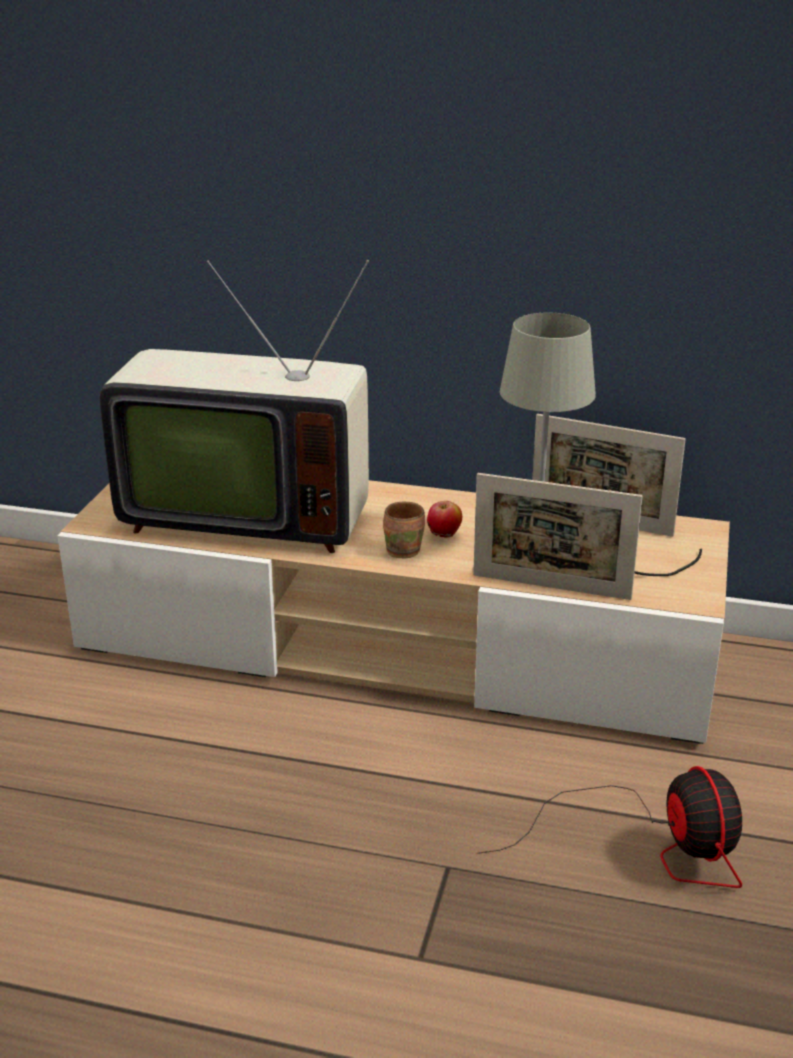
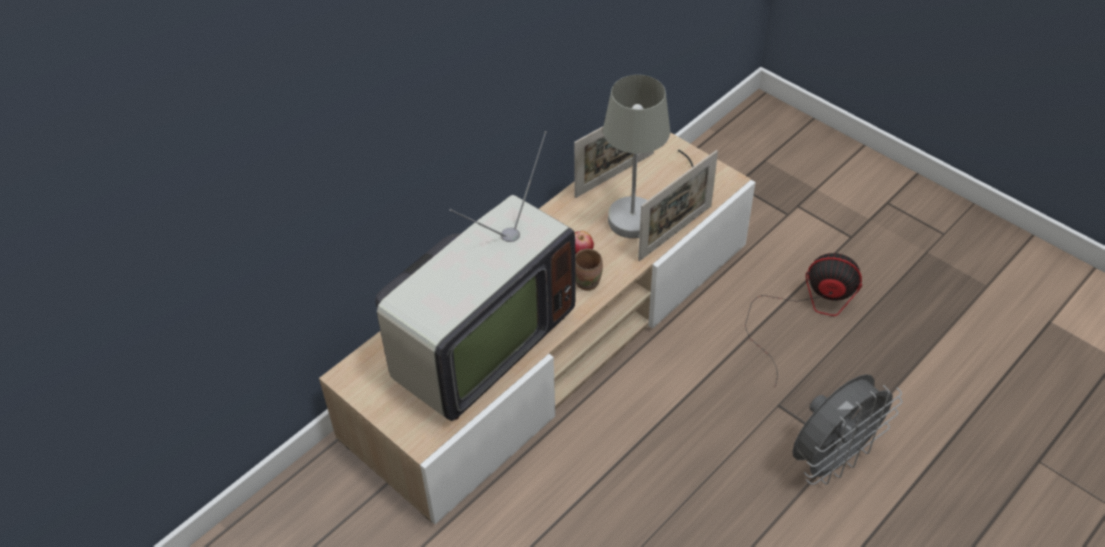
camera: 60 degrees left, 20 degrees up
(389, 954) = (832, 459): none -> grey fan

